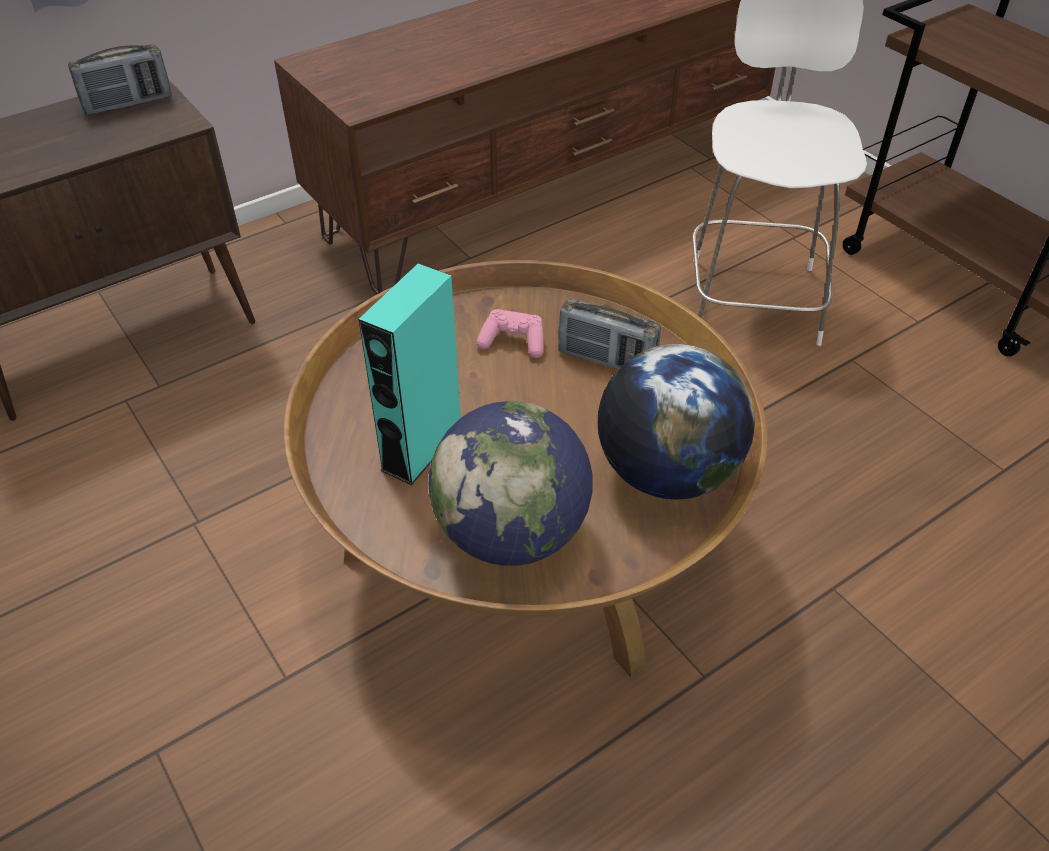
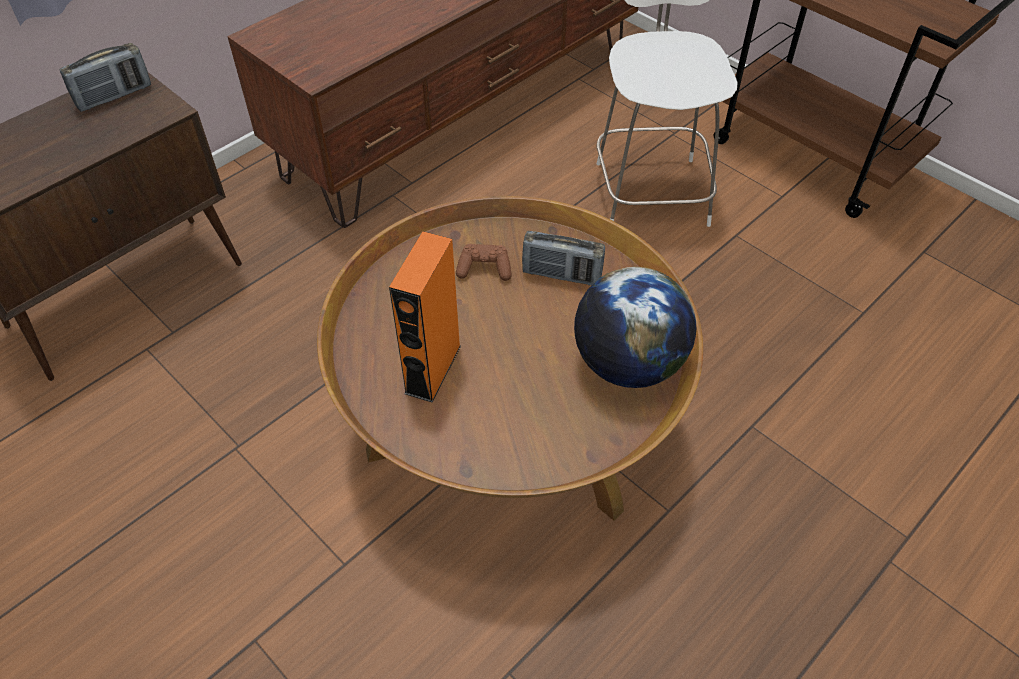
camera: 10 degrees left, 5 degrees up
(422, 447) = (433, 369): turquoise speaker -> orange speaker
(511, 533) = (520, 431): globe -> none
(513, 342) = (484, 269): pink game controller -> brown game controller

